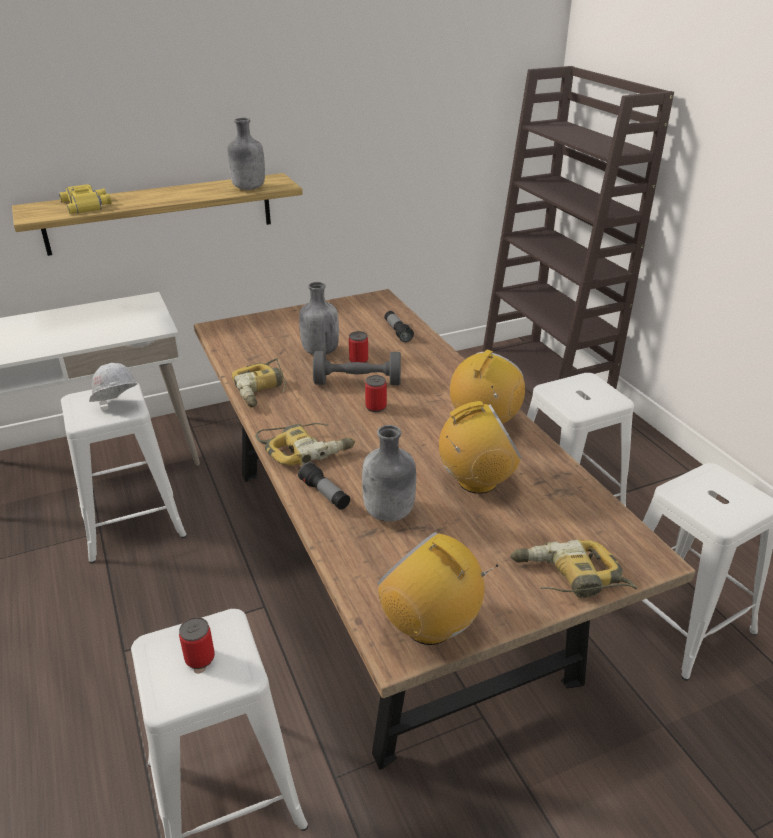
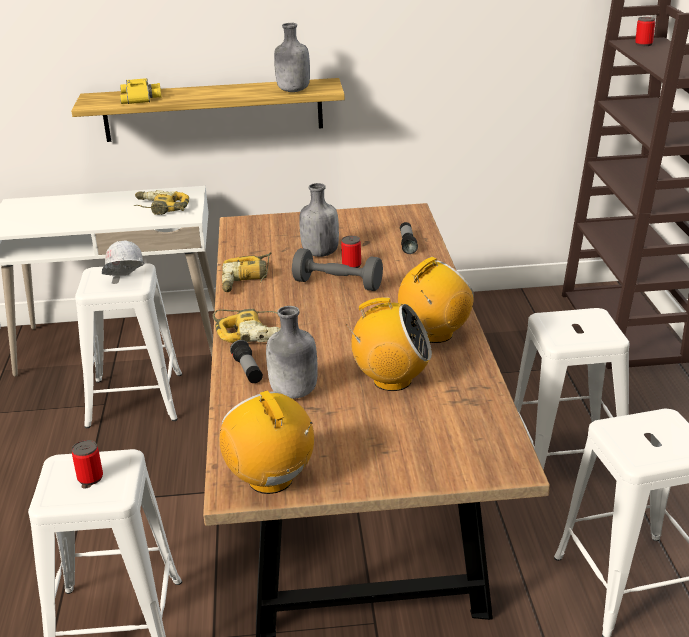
camera: 20 degrees right, 5 degrees down
(376, 407) = (340, 307): can -> can (643, 44)
(569, 578) = (420, 469): power drill -> power drill (160, 209)

